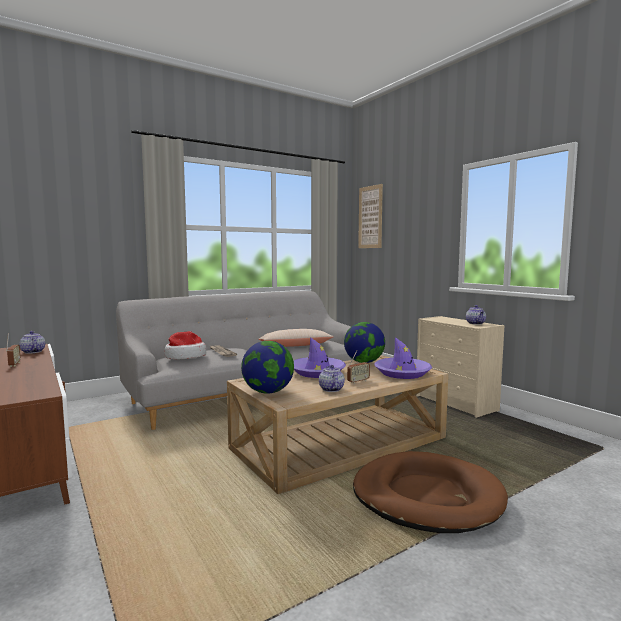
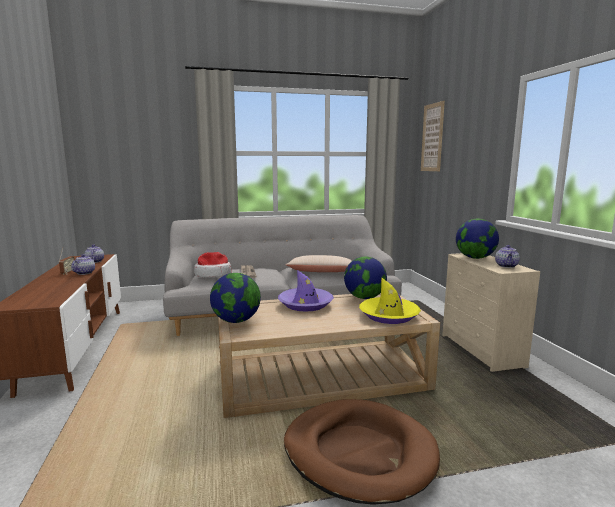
camera: 20 degrees right, 5 degrees up
(331, 389) = (296, 325): teapot -> teapot (85, 273)
(358, 381) = (333, 320): radio -> none
(402, 373) = (389, 315): purple hat -> yellow hat
(443, 320) = (475, 258): none -> globe

